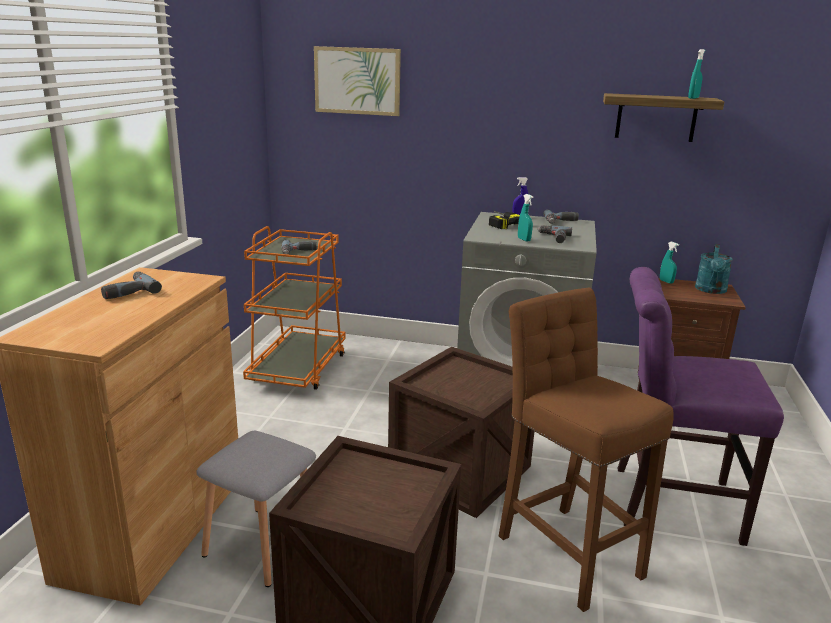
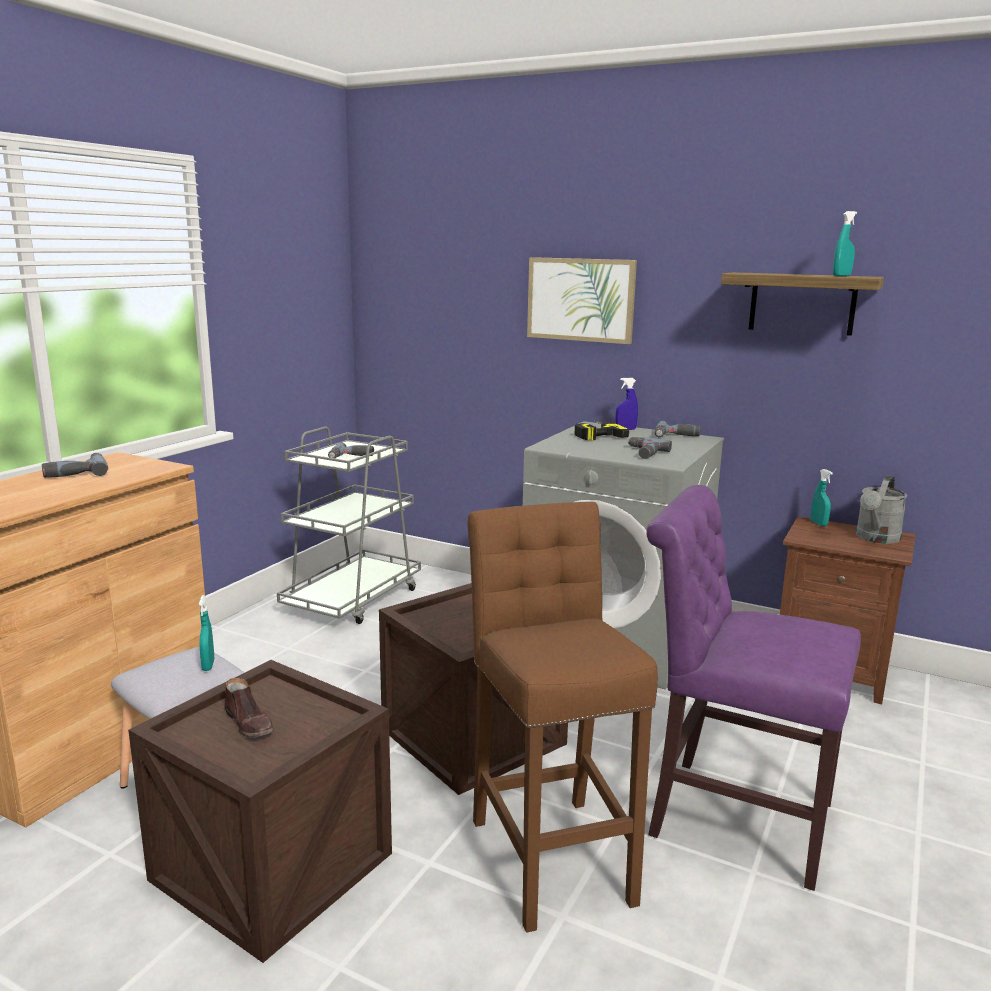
camera: 15 degrees right, 5 degrees down
(298, 369) = (353, 599): orange cart -> grey cart
(357, 81) = (446, 262): picture -> picture (581, 299)
(359, 492) = (249, 723): none -> brown shoe
(524, 239) = (601, 452): turquoise spray bottle -> turquoise spray bottle (208, 665)
(711, 290) = (876, 538): turquoise watering can -> grey watering can

